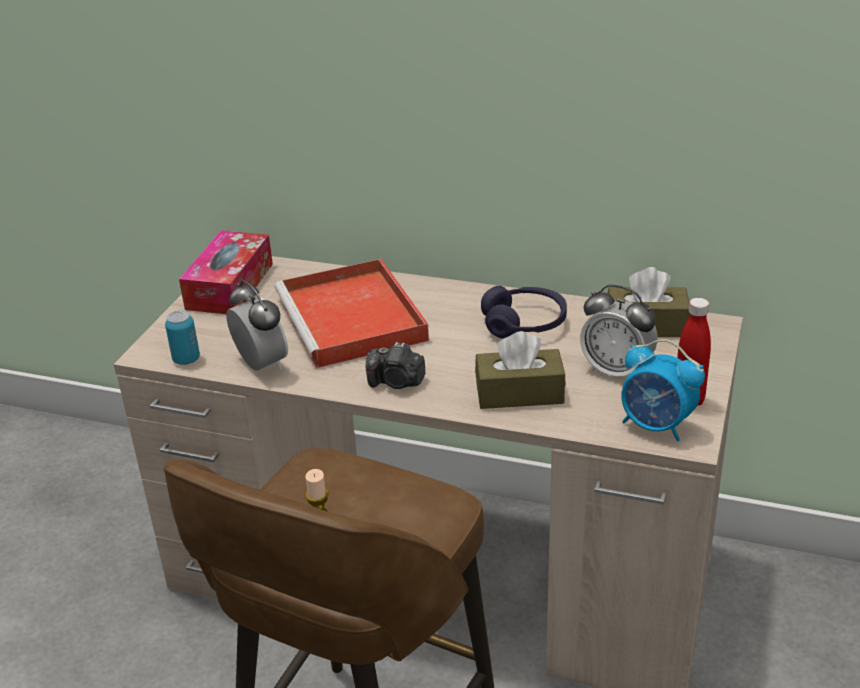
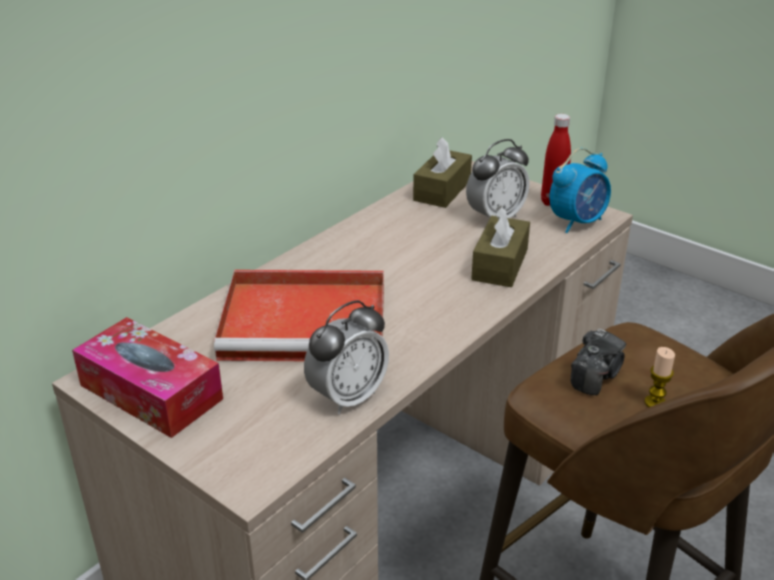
camera: 70 degrees left, 0 degrees up
(186, 359) = (291, 453): can -> none
(261, 365) = (347, 397): alarm clock -> alarm clock turned 150 degrees clockwise
(396, 382) = (441, 320): camera -> camera (595, 375)
(524, 324) = (395, 237): purple headphones -> none

